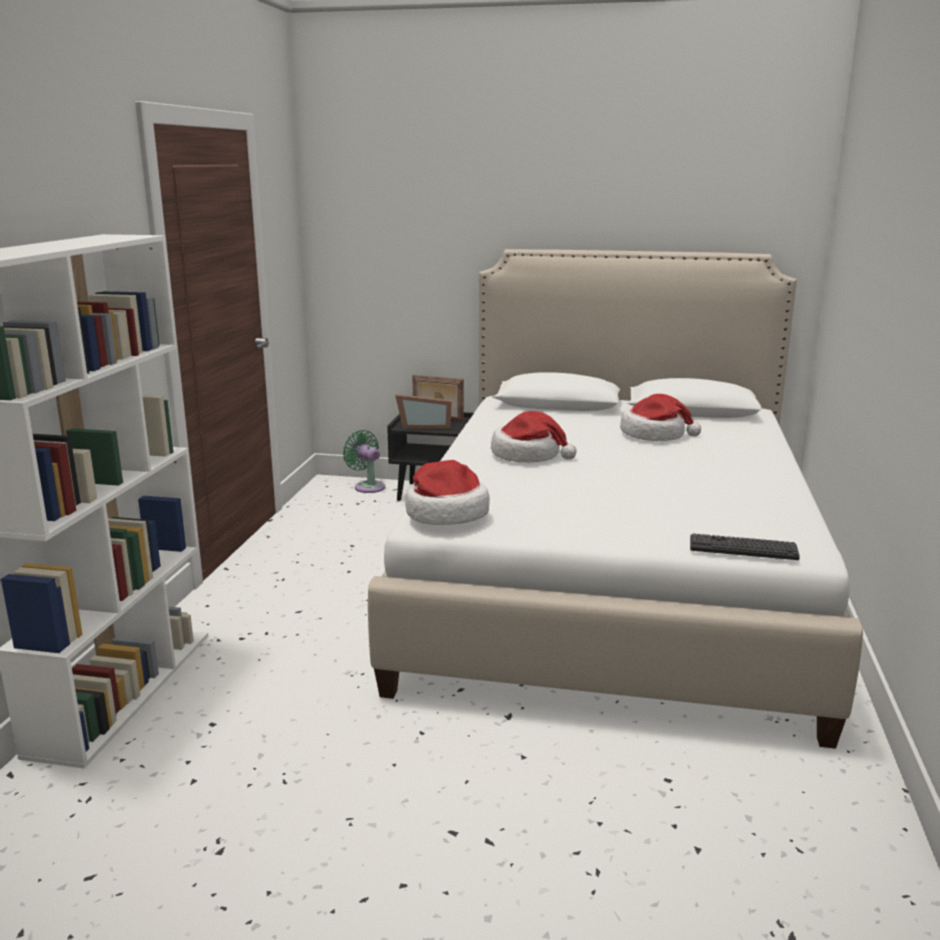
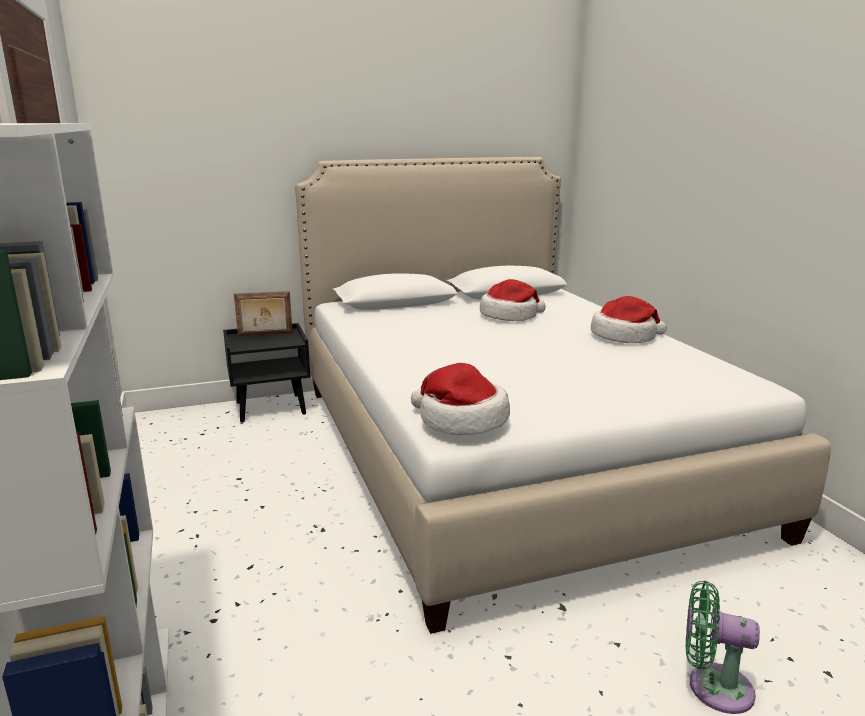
camera: 30 degrees left, 0 degrees up
(368, 486) = (196, 414): green fan -> green fan (713, 686)
(424, 426) = (260, 343): picture frame -> none
(528, 455) = (441, 350): hat -> hat (624, 336)
(743, 548) = (726, 395): keyboard -> none

